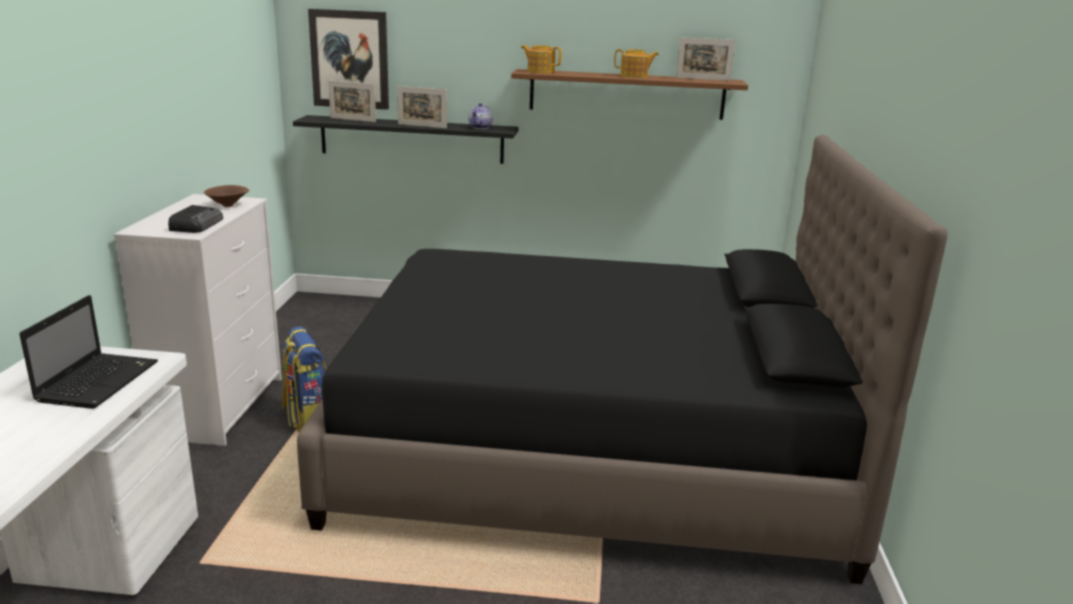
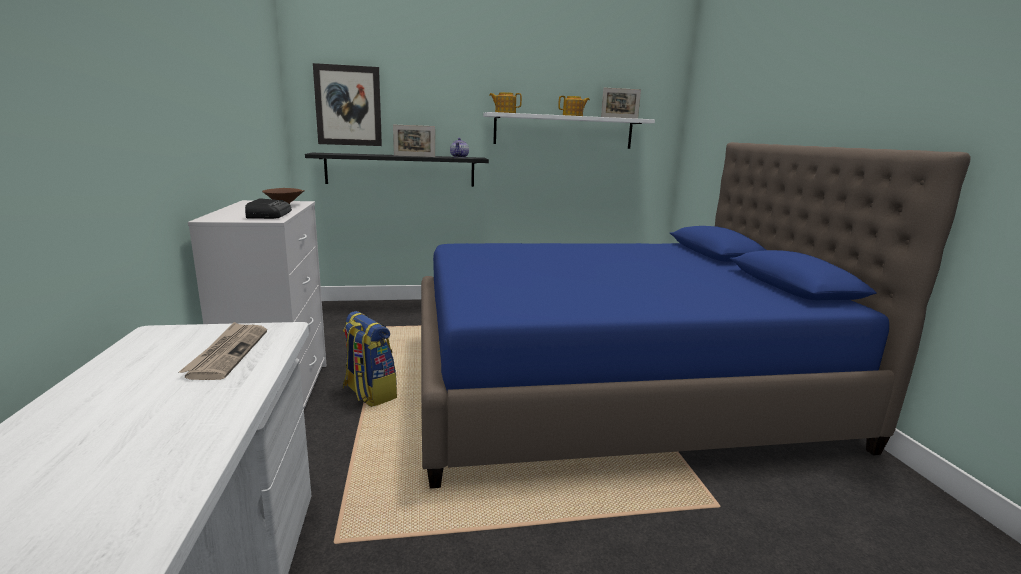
camera: 15 degrees left, 5 degrees down
(99, 381) = (227, 353): laptop -> newspaper
(352, 120) = (354, 154): picture frame -> none
(588, 447) = (611, 386): black bed -> blue bed
(626, 94) = (564, 131): brown shelf -> white shelf

